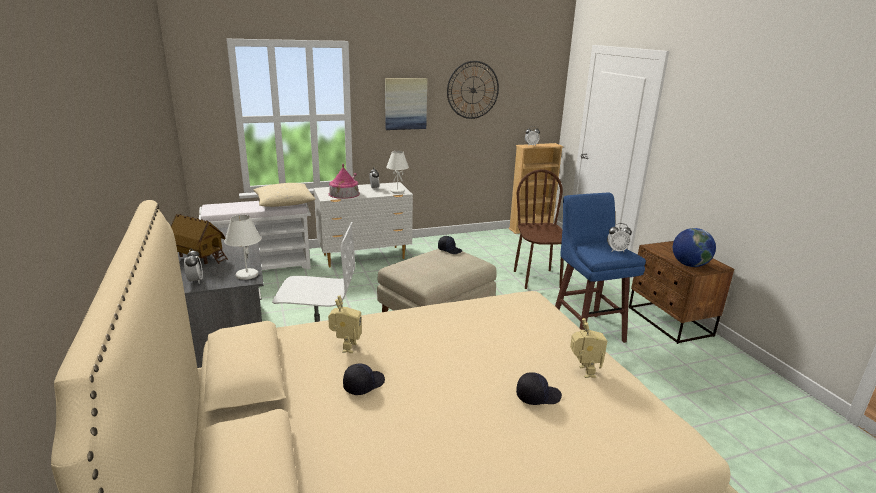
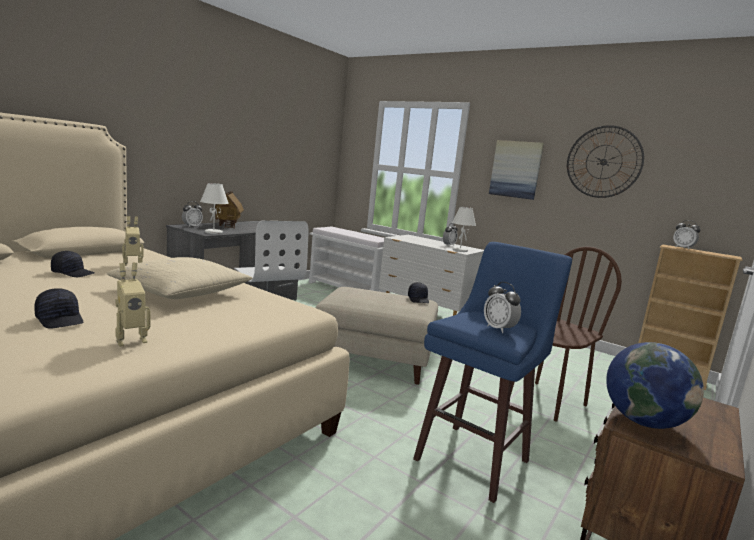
camera: 55 degrees right, 10 degrees down
(284, 203) = (374, 237): beige pillow -> beige pillow (181, 292)
(344, 193) = (414, 240): toy house -> none

